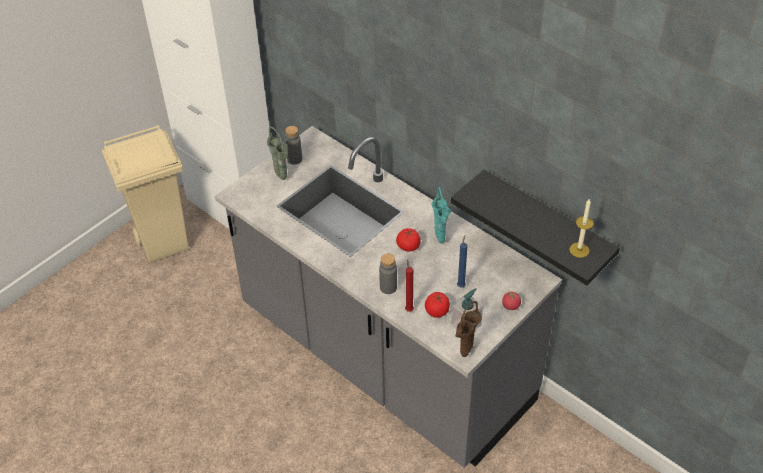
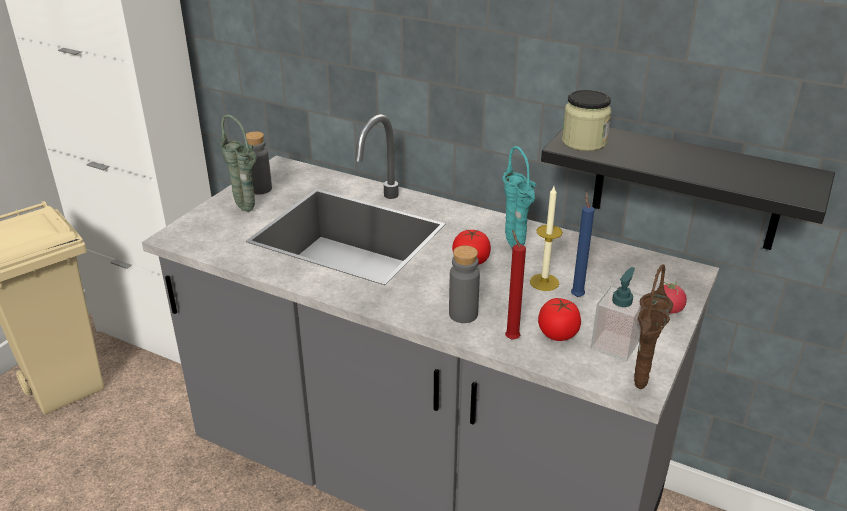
camera: 15 degrees left, 15 degrees down
(480, 194) = (584, 142): none -> jar
(579, 250) = (780, 180): candle -> candle (544, 282)

